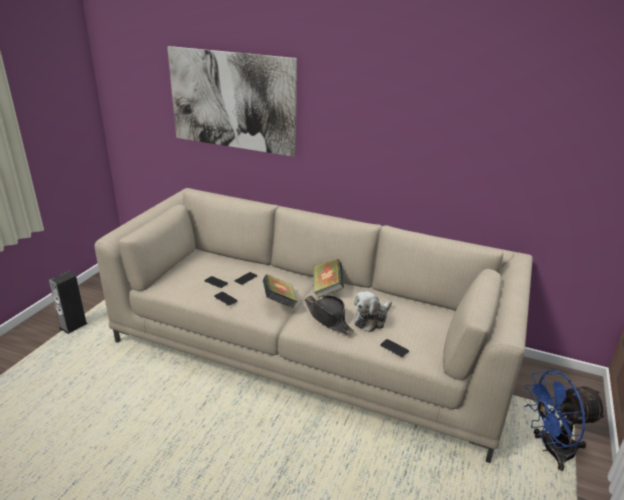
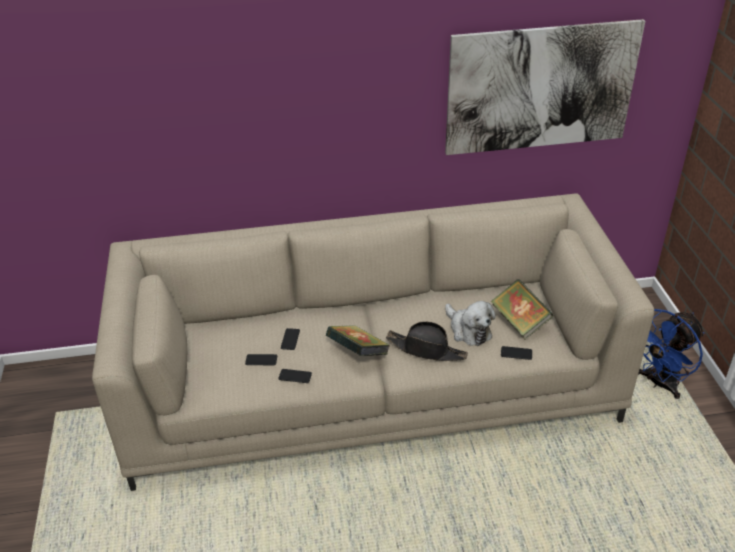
camera: 30 degrees left, 10 degrees up
(73, 326) = (48, 499): speaker -> none
(232, 100) = (172, 108): picture -> picture (540, 88)
(327, 288) = (389, 312): book -> book (519, 322)
(371, 319) = (468, 330): plush toy -> plush toy turned 45 degrees counterclockwise

